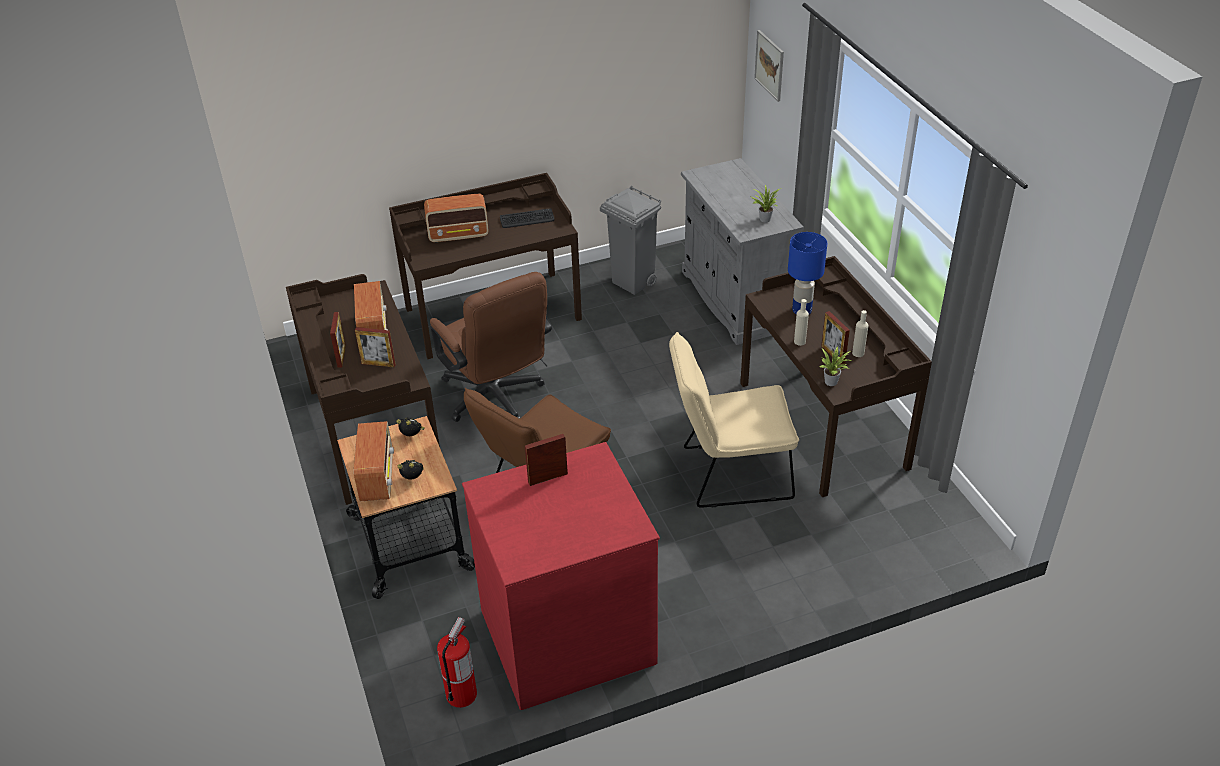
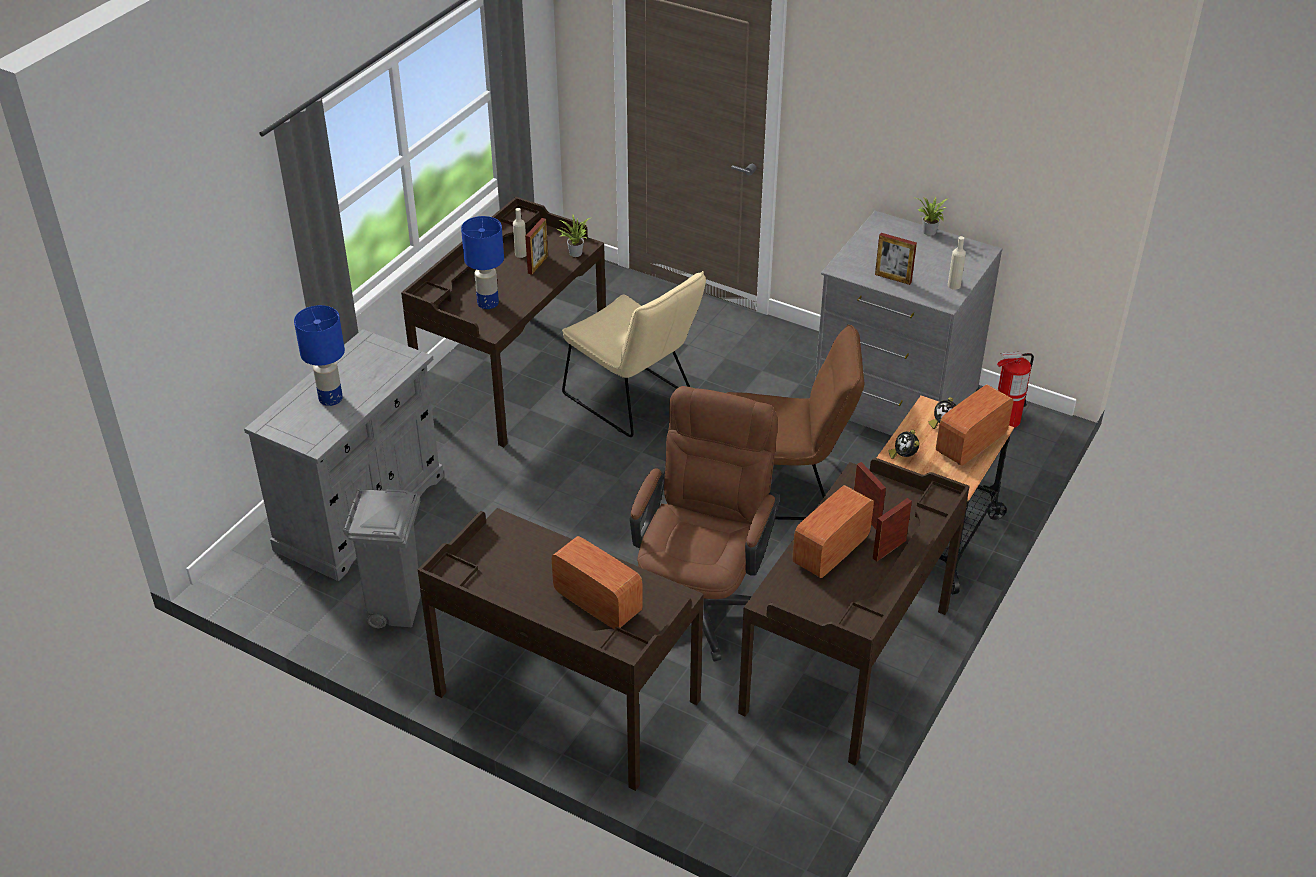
camera: 130 degrees left, 0 degrees up
(527, 219) = (509, 563): keyboard -> none
(566, 634) = (894, 400): red dresser -> grey dresser
(736, 192) = (330, 398): none -> blue table lamp
(764, 218) = (370, 358): potted plant -> potted plant (929, 233)
(769, 65) = (185, 311): picture -> none
(799, 341) = (537, 287): beige bottle -> beige bottle (954, 285)

